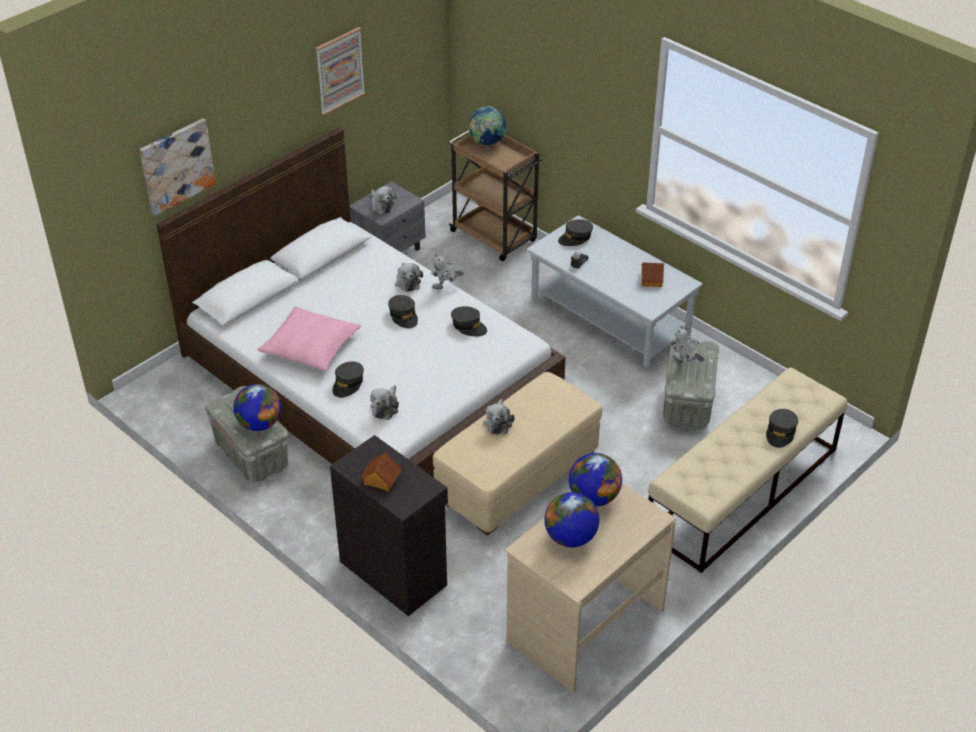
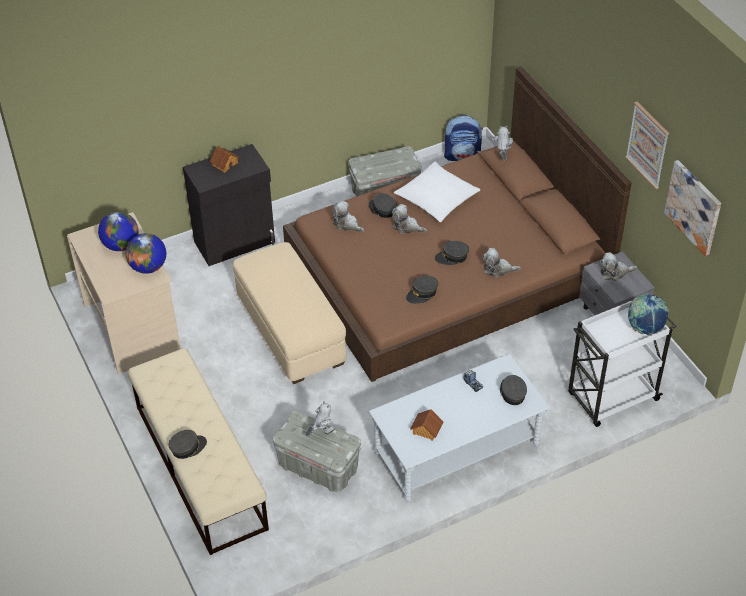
camera: 110 degrees right, 5 degrees up
(161, 402) = (462, 156): none -> backpack
(176, 165) = (543, 49): picture -> picture (694, 207)
(259, 424) = (374, 168): globe -> none
(310, 347) = (437, 198): pink pillow -> white pillow
(369, 372) = (448, 270): white bed -> brown bed
(446, 288) = (480, 291): toy robot -> toy robot (502, 158)
(495, 237) = (611, 398): brown cart -> white cart
(498, 422) = (298, 281): plush toy -> plush toy (406, 227)
(780, 432) = (188, 447): grey cap -> grey cap turned 105 degrees clockwise

